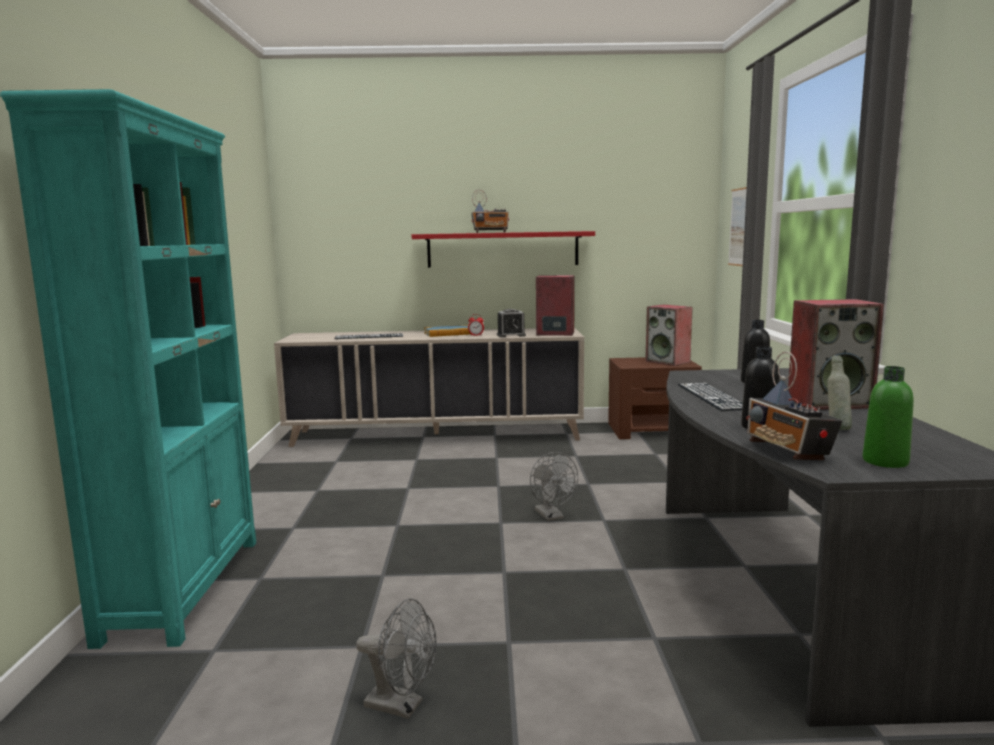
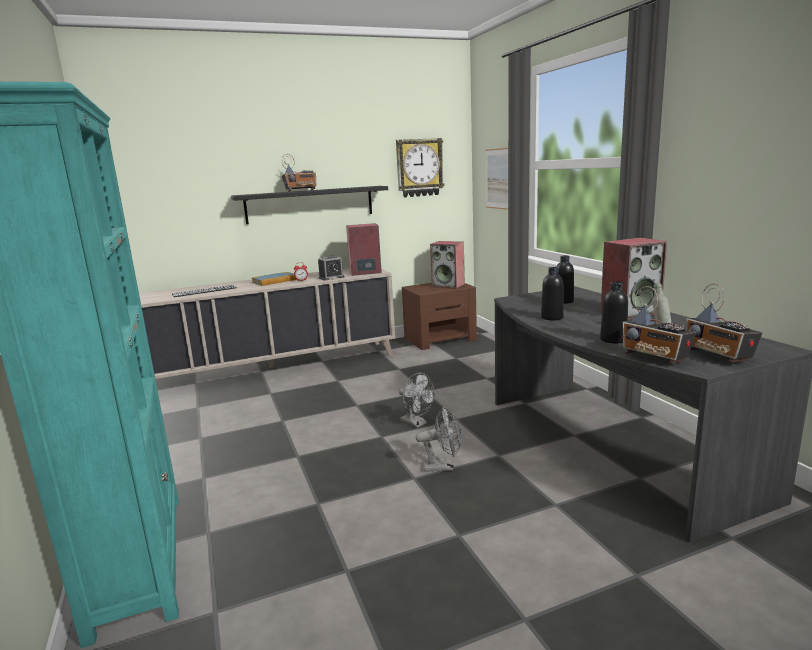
camera: 20 degrees left, 5 degrees up
(402, 706) = (417, 612): grey fan -> grey fan (443, 467)
(502, 249) = (310, 204): red shelf -> black shelf
(644, 211) = (419, 168): none -> wall clock
(712, 396) = (552, 317): keyboard -> black bottle
(885, 461) = (718, 356): green bottle -> radio

